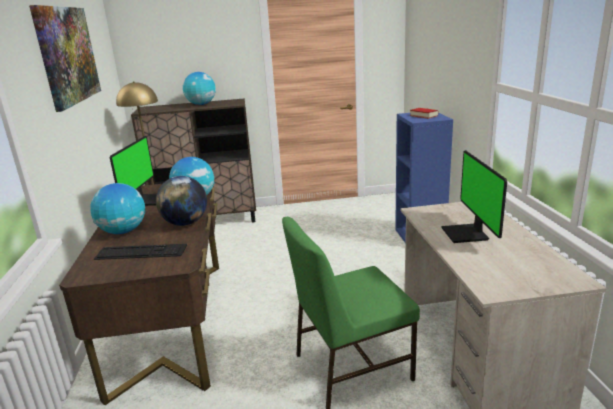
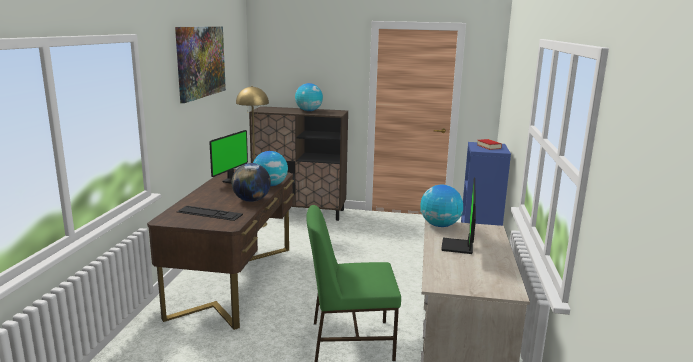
camera: 15 degrees right, 5 degrees down
(123, 231) = (205, 198): globe -> globe (439, 225)

